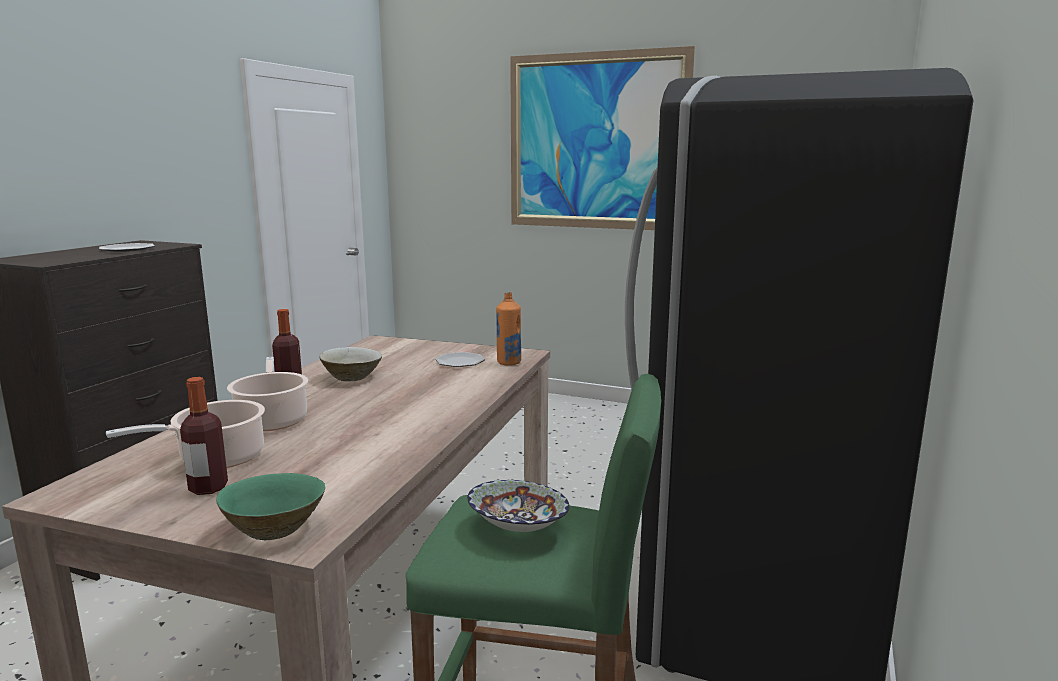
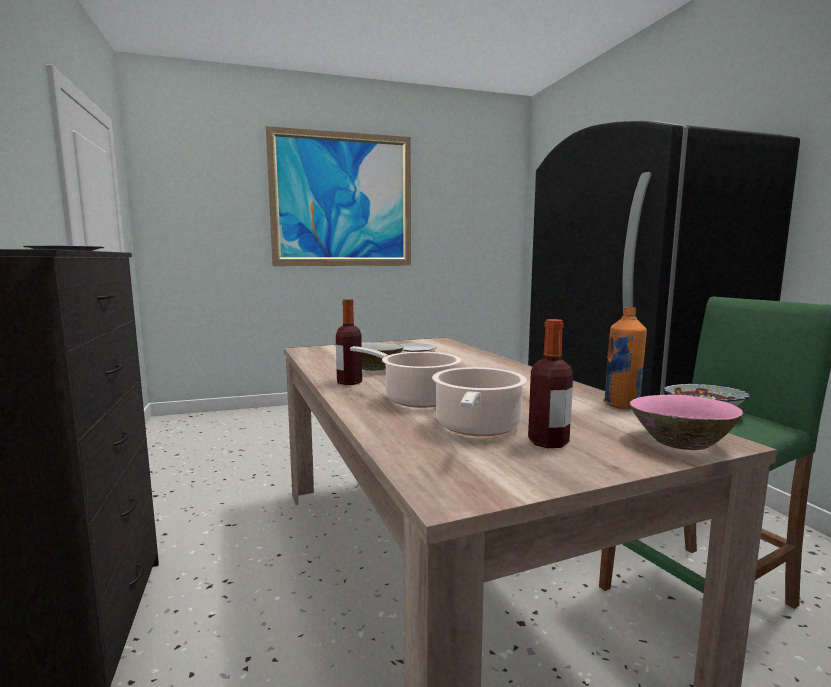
camera: 40 degrees left, 5 degrees down
(275, 528) = (680, 442): green bowl -> pink bowl
(508, 362) = (447, 345): orange bottle -> orange bottle (621, 405)

